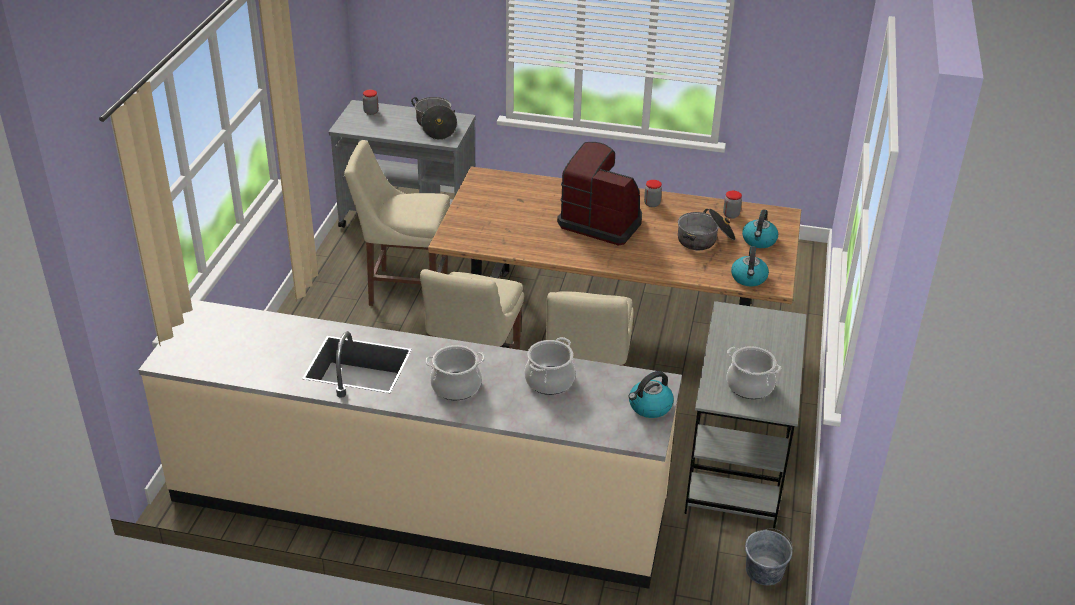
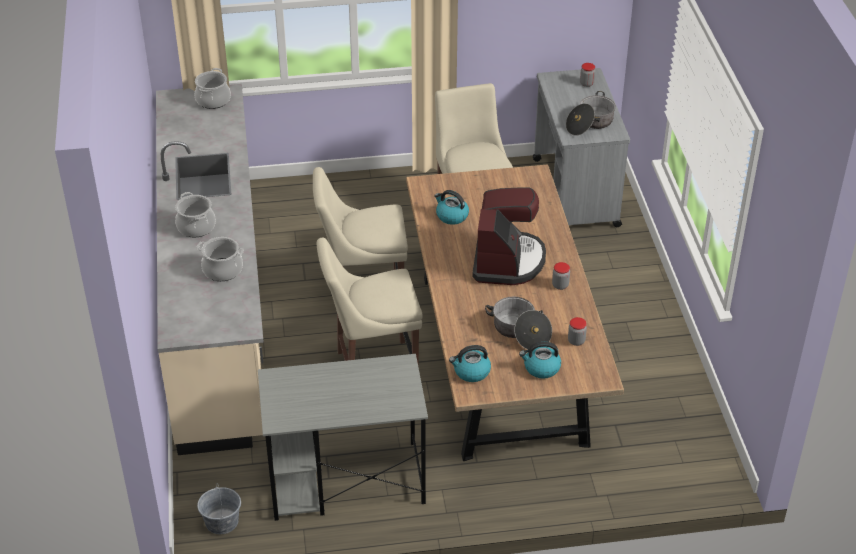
camera: 70 degrees right, 5 degrees up
(649, 407) = (213, 328): kettle -> kettle (451, 216)
(750, 386) = (301, 396): cooking pot -> cooking pot (213, 100)

